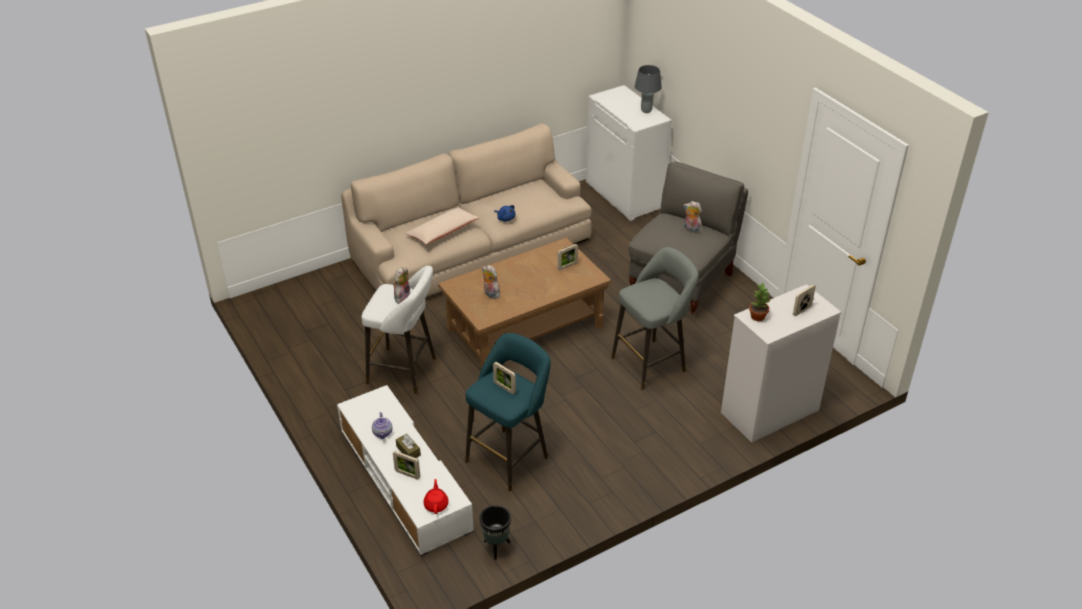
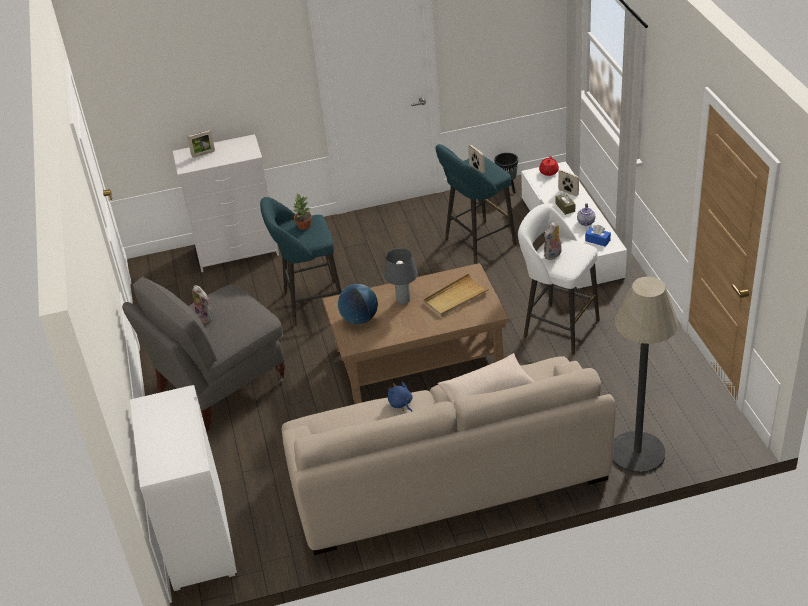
camera: 160 degrees left, 0 degrees up
(331, 281) = (637, 452): none -> floor lamp
(368, 411) = (597, 240): none -> blue tissue box
(490, 294) = (455, 297): plush toy -> beige tray
(567, 266) = (359, 319): picture frame -> globe
(646, 111) = (149, 422): grey table lamp -> grey table lamp (403, 300)
(652, 363) = (310, 304): grey stool -> turquoise stool
(757, 316) = (244, 153): potted plant -> potted plant (304, 226)

